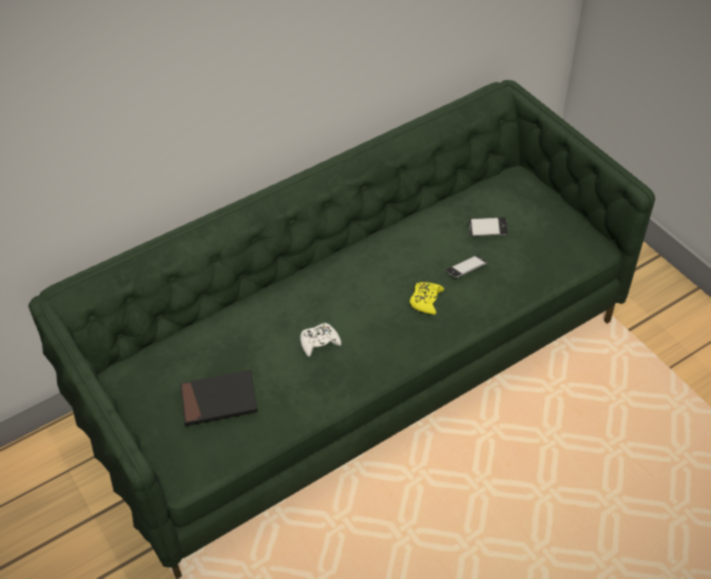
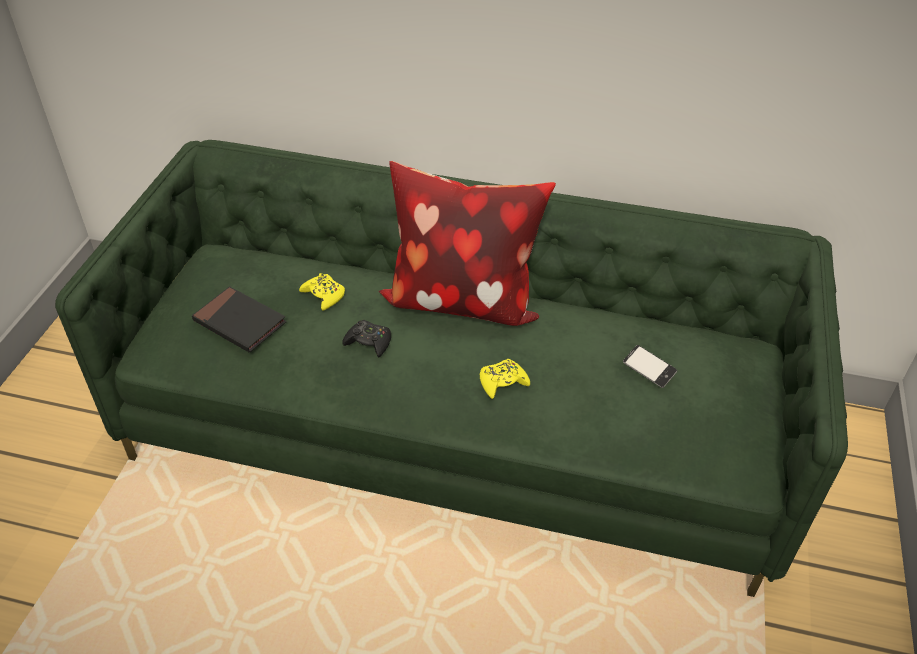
camera: 45 degrees right, 5 degrees down
(247, 338) = (324, 295): none -> yellow game controller
(319, 342) = (369, 342): white game controller -> black game controller
(334, 271) = (461, 299): none -> pillow
(466, 269) = (578, 386): phone -> none

